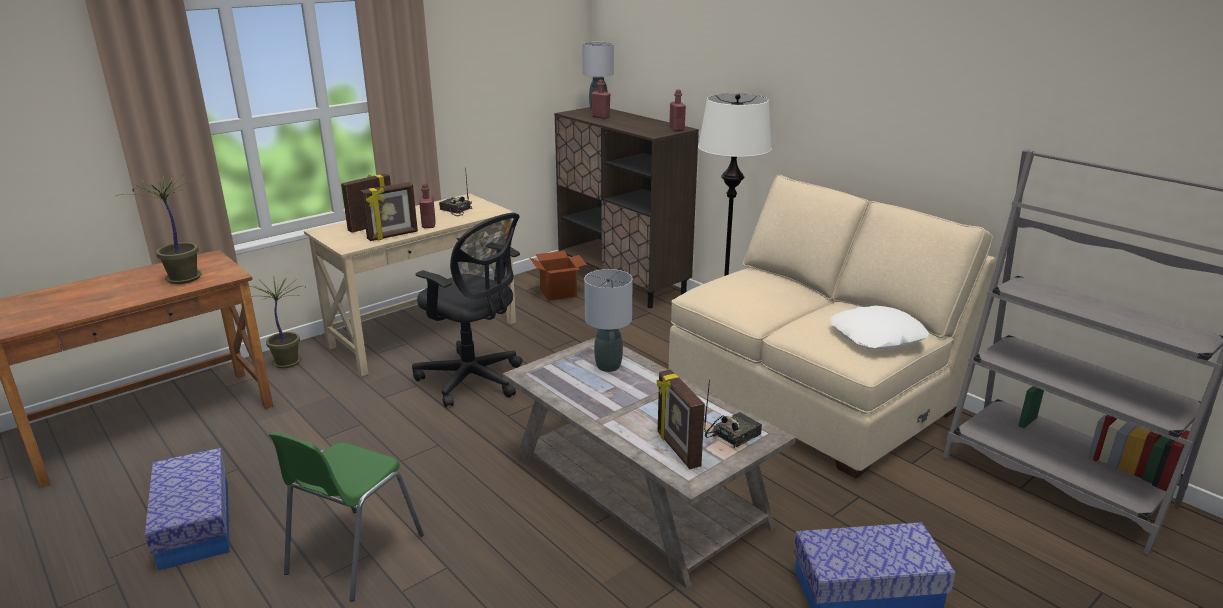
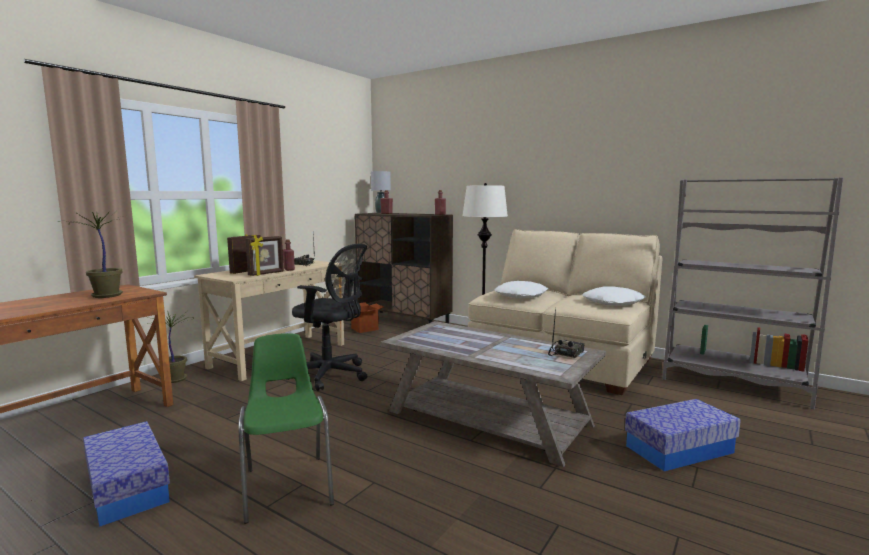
camera: 15 degrees left, 15 degrees down
(353, 554) = (288, 486): green chair -> green chair turned 150 degrees clockwise
(608, 366) = (453, 333): grey table lamp -> none
(677, 449) = (537, 363): picture frame -> none
(750, 299) = (521, 296): none -> white pillow

